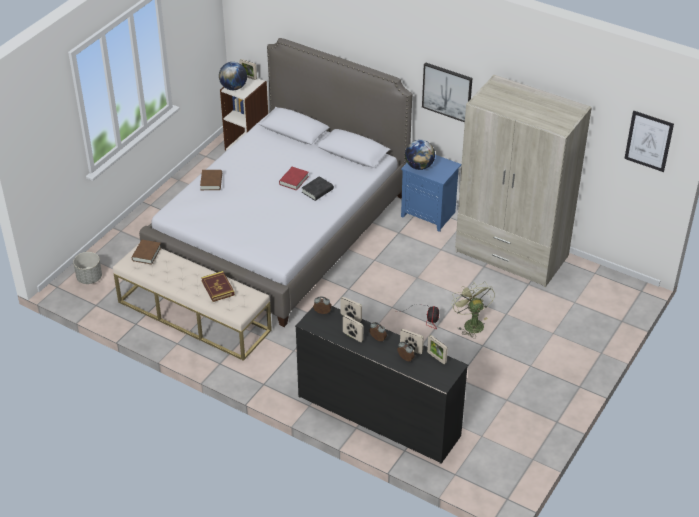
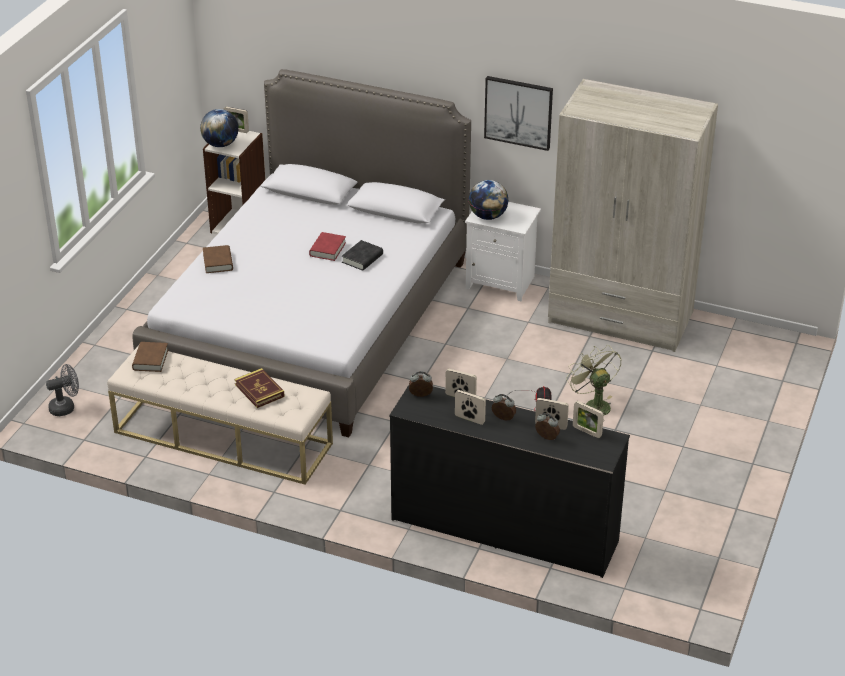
camera: 10 degrees left, 5 degrees down
(89, 278) = (66, 407): grey planter -> grey fan
(429, 214) = (502, 282): blue nightstand -> white nightstand
(648, 141) = (796, 139): picture -> none

